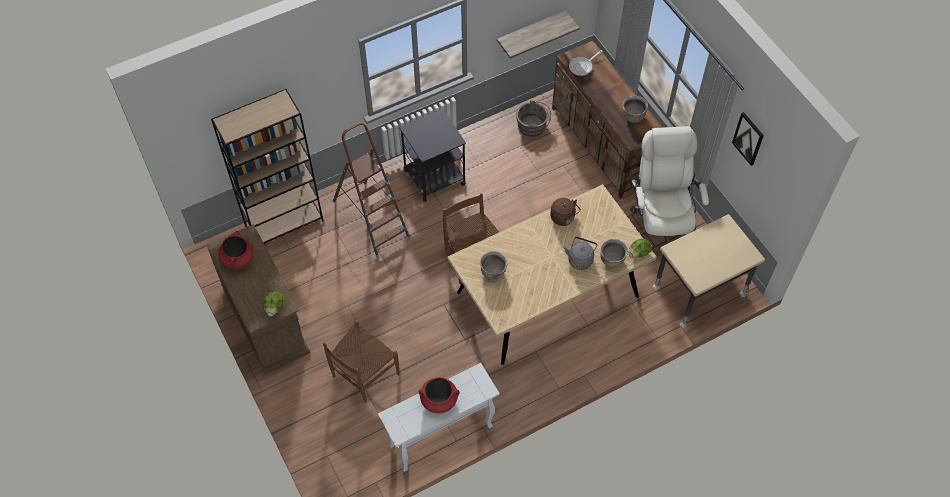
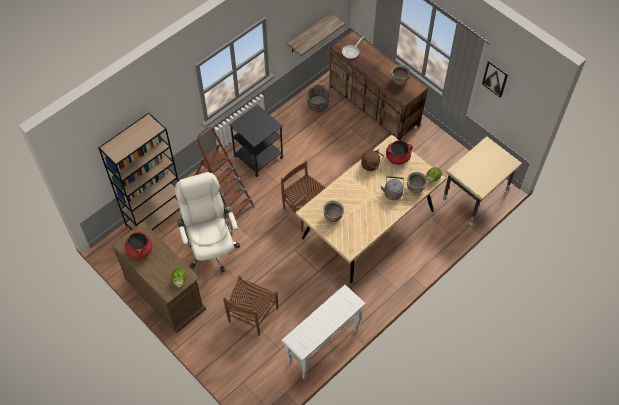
camera: 15 degrees left, 0 degrees up
(439, 400) = (323, 319): red cooking pot -> red cooking pot (397, 157)
(659, 227) = (432, 157): white office chair -> white office chair (211, 249)

